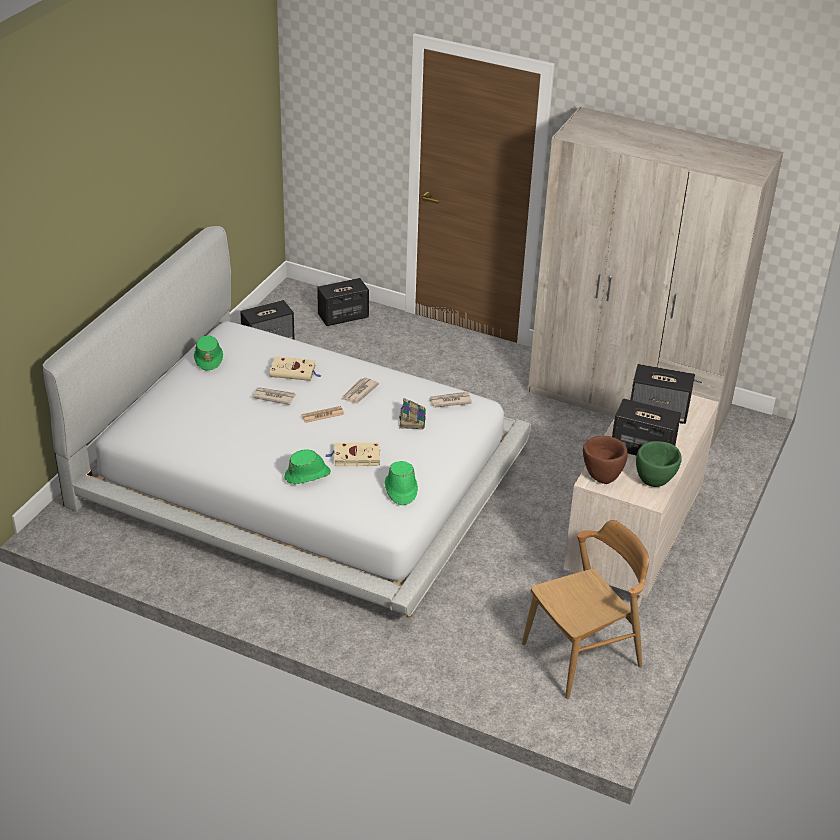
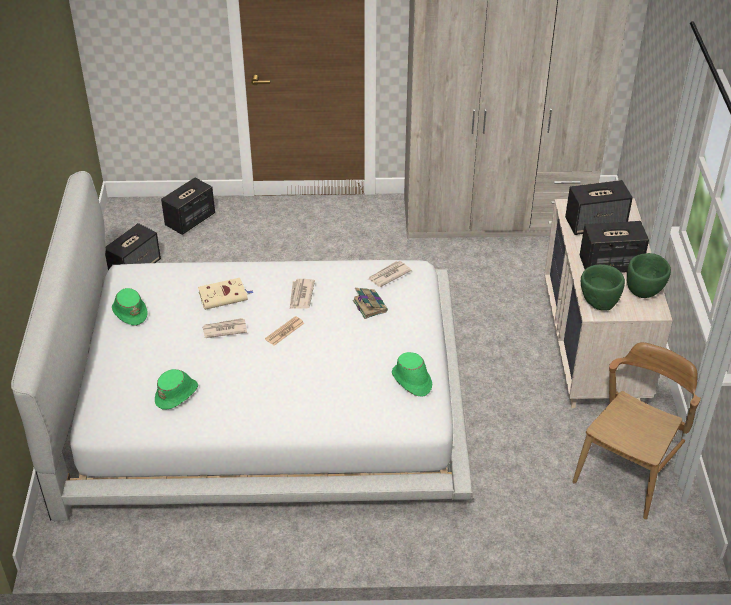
camera: 25 degrees left, 5 degrees up
(308, 475) = (317, 399): green hat -> green hat (177, 394)
(355, 457) = (346, 363): beige book -> none
(601, 476) = (598, 303): brown bowl -> green bowl

